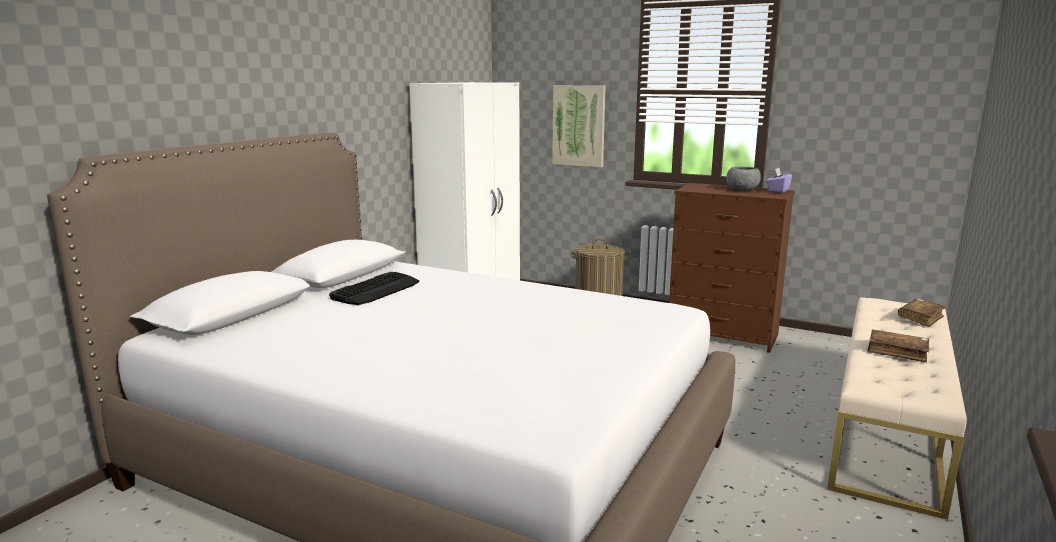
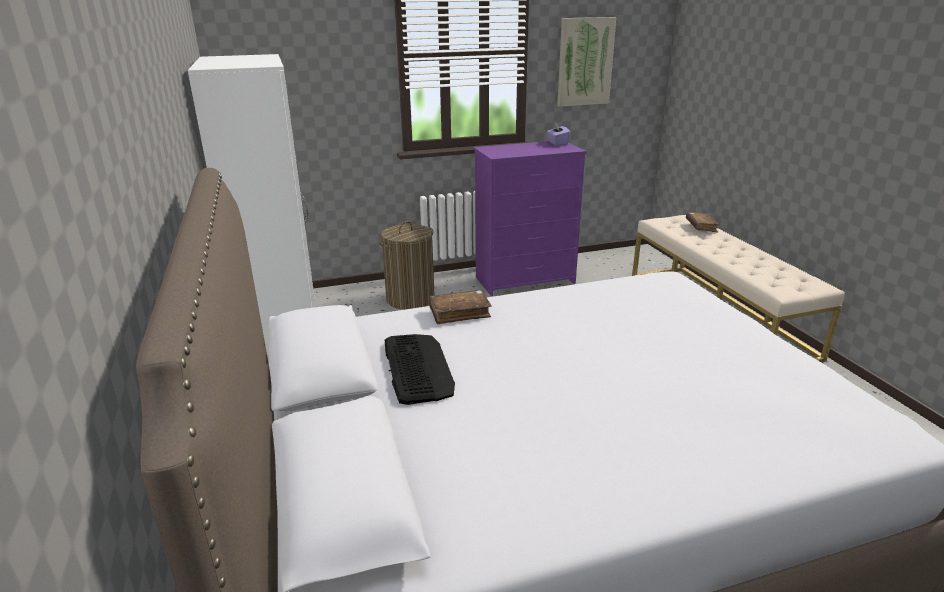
camera: 45 degrees left, 10 degrees up
(579, 125) = (333, 99): picture -> picture (585, 62)
(723, 335) = (526, 280): brown dresser -> purple dresser
(742, 190) = (534, 147): grey bowl -> none
(897, 352) = (743, 258): brown book -> brown book (459, 313)

